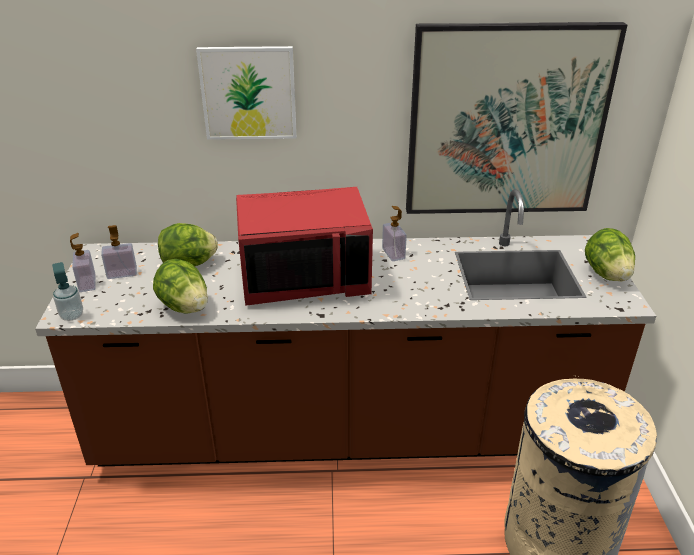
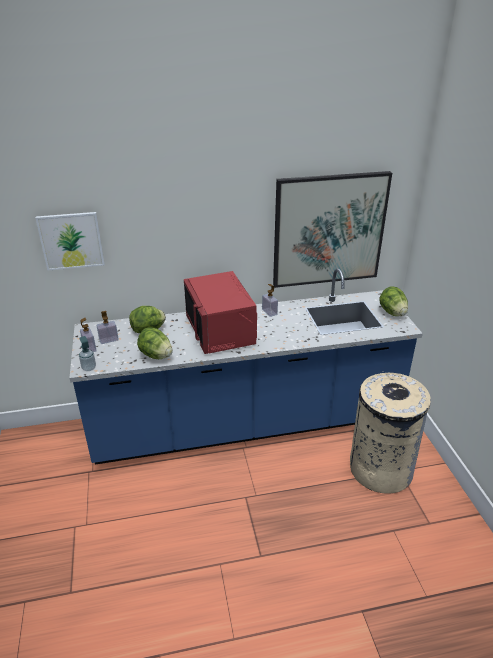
camera: 10 degrees left, 0 degrees up
(248, 93) = (179, 224): picture -> picture (71, 241)
(304, 277) = (221, 331): red microwave -> red microwave turned 90 degrees clockwise
(347, 432) = (246, 425): brown counter -> blue counter

